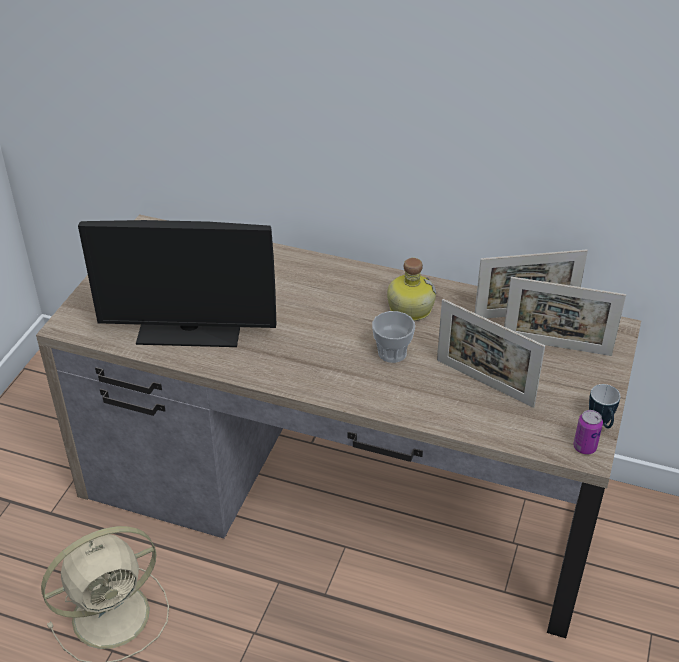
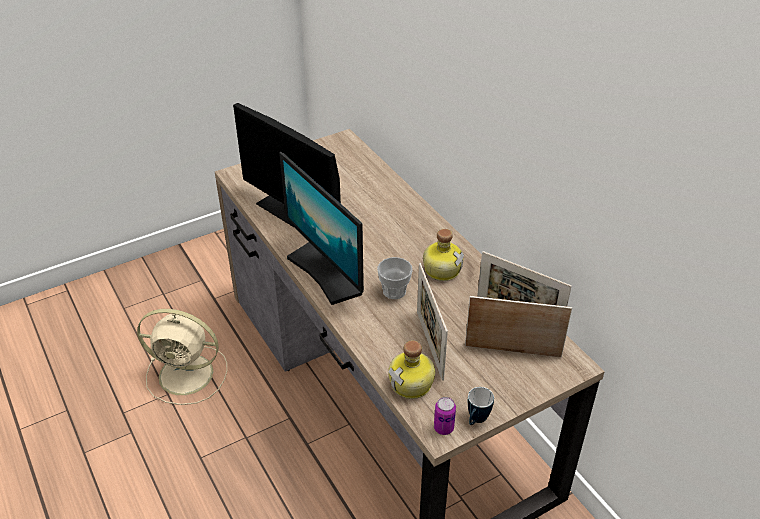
camera: 40 degrees right, 0 degrees up
(305, 373) = (326, 273): none -> monitor
(514, 427) = (412, 384): none -> bottle
(556, 346) = (512, 351): picture frame -> picture frame turned 135 degrees clockwise

